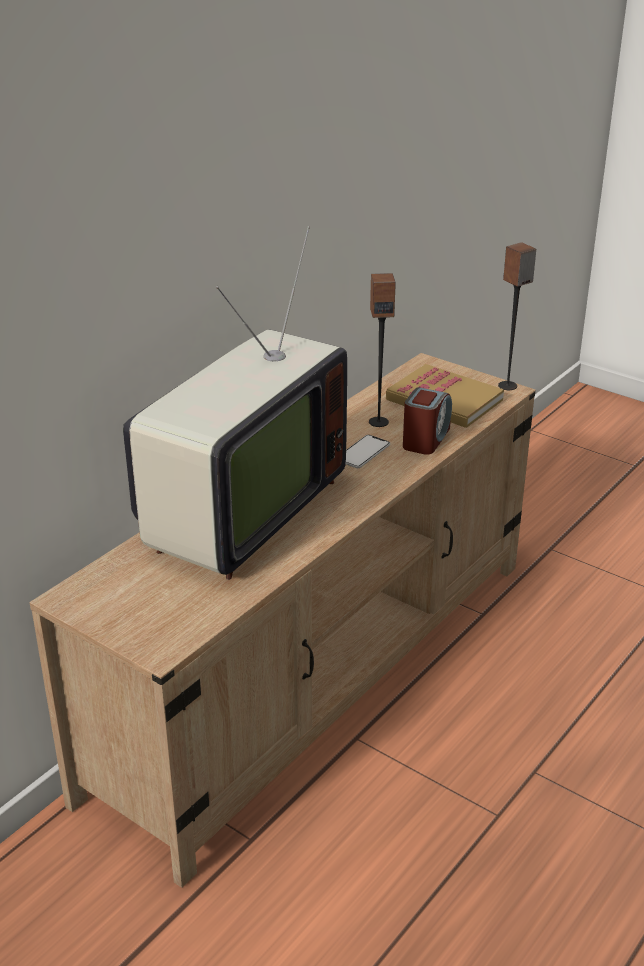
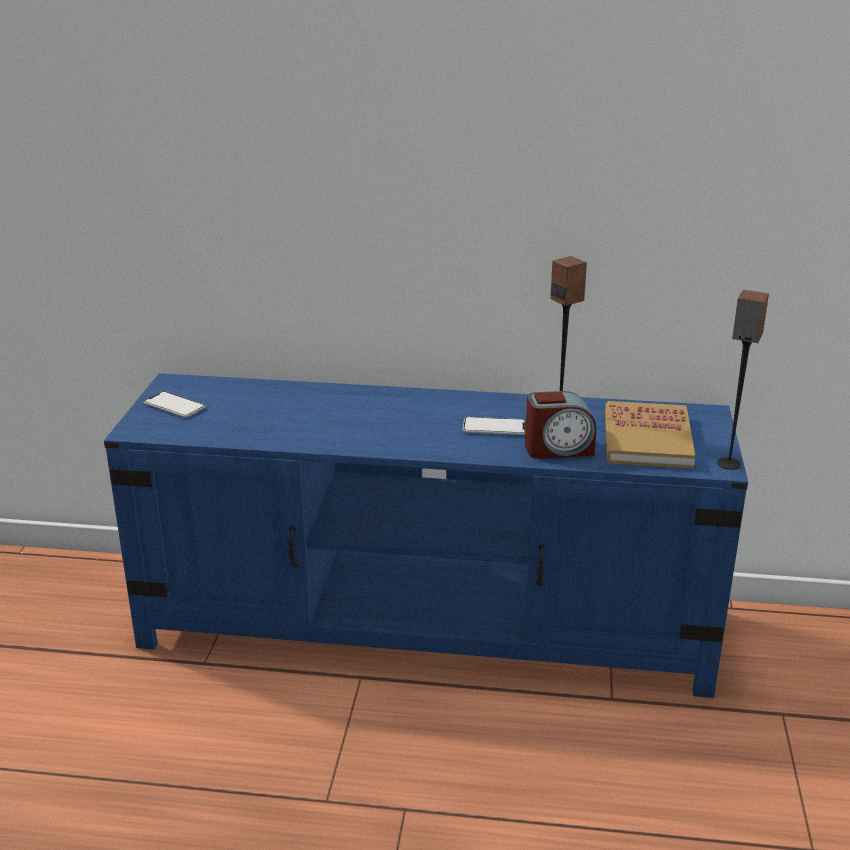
camera: 60 degrees right, 5 degrees down
(131, 609) = (174, 406): none -> phone
(237, 514) = (336, 405): television -> none
(320, 672) = (428, 626): beige tv stand -> blue tv stand

